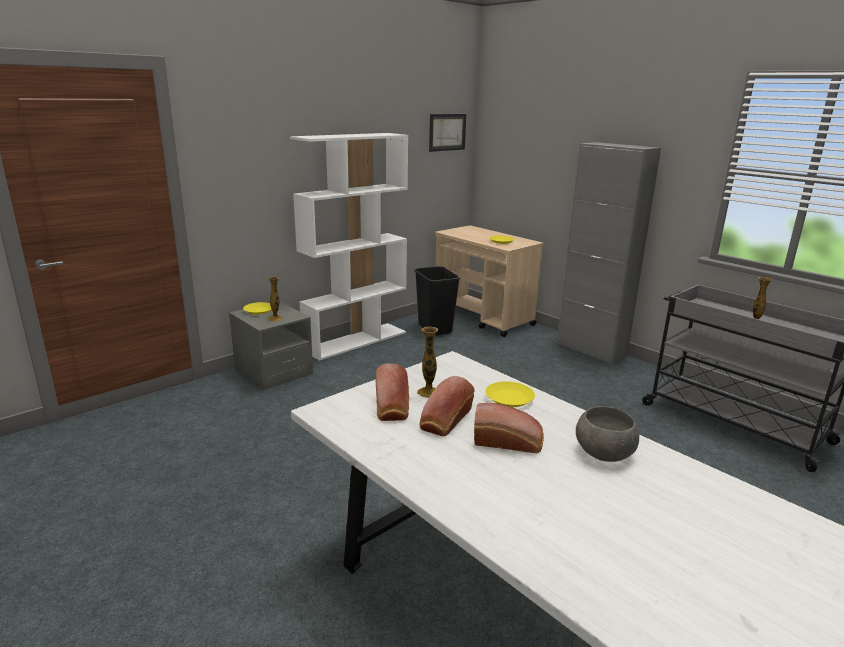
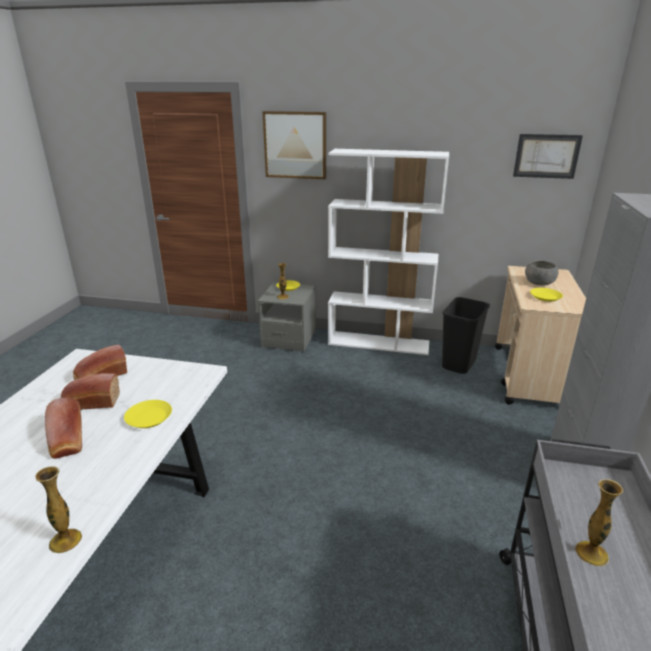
camera: 55 degrees right, 5 degrees up
(241, 136) = (295, 145): none -> picture
(429, 392) = (135, 382): vase -> vase (65, 541)
(604, 452) = (70, 493): grey bowl -> grey bowl (539, 283)

